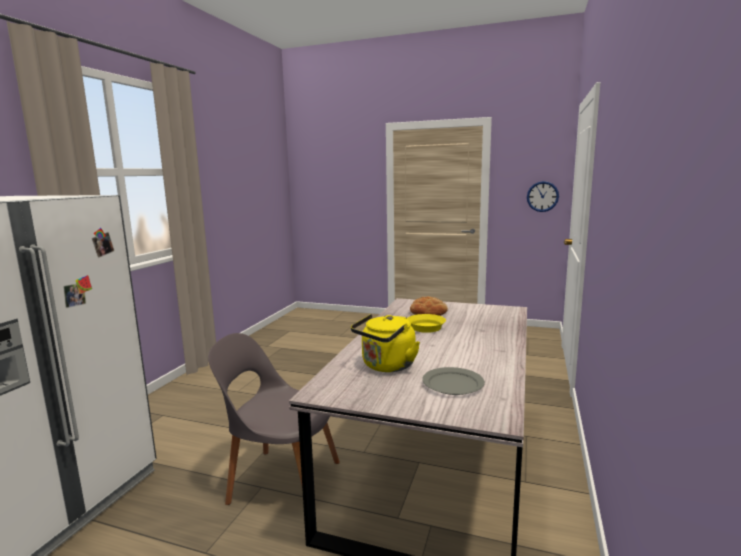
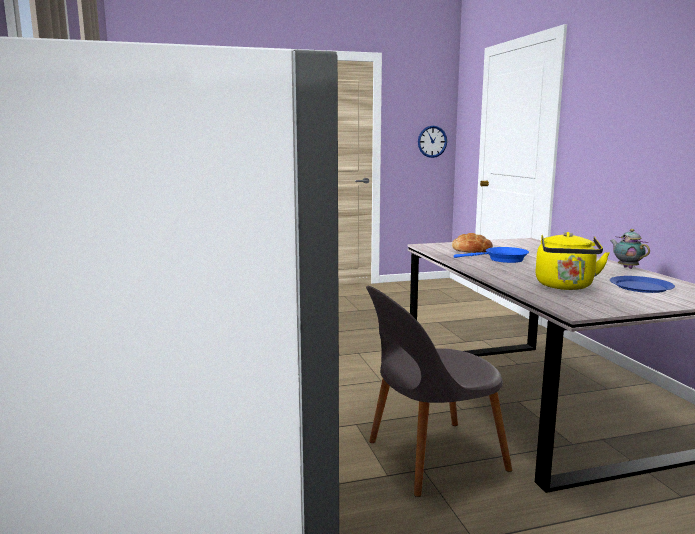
camera: 35 degrees left, 0 degrees up
(422, 327) = (502, 259): yellow frying pan -> blue frying pan
(453, 384) = (641, 287): grey plate -> blue plate
(511, 359) = (626, 267): none -> teapot

